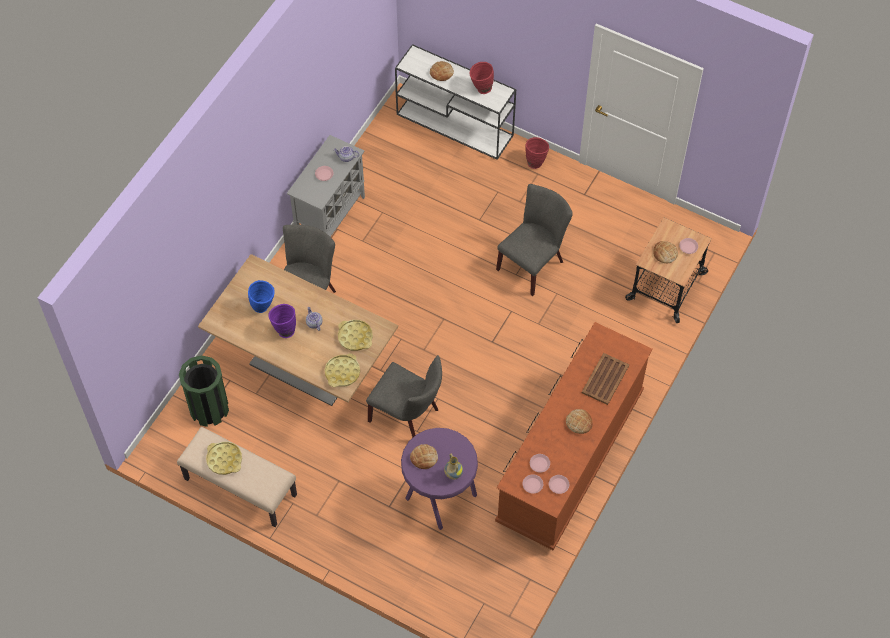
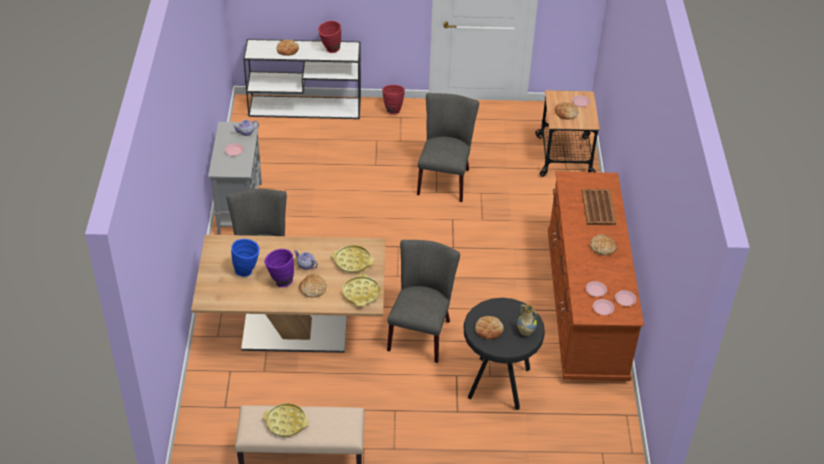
camera: 30 degrees left, 15 degrees down
(209, 409) = (225, 403): green trash can -> none
(306, 349) = (313, 288): none -> bread
(408, 416) = (421, 332): grey chair -> grey chair turned 75 degrees counterclockwise
(439, 498) = (497, 385): purple stool -> black stool

